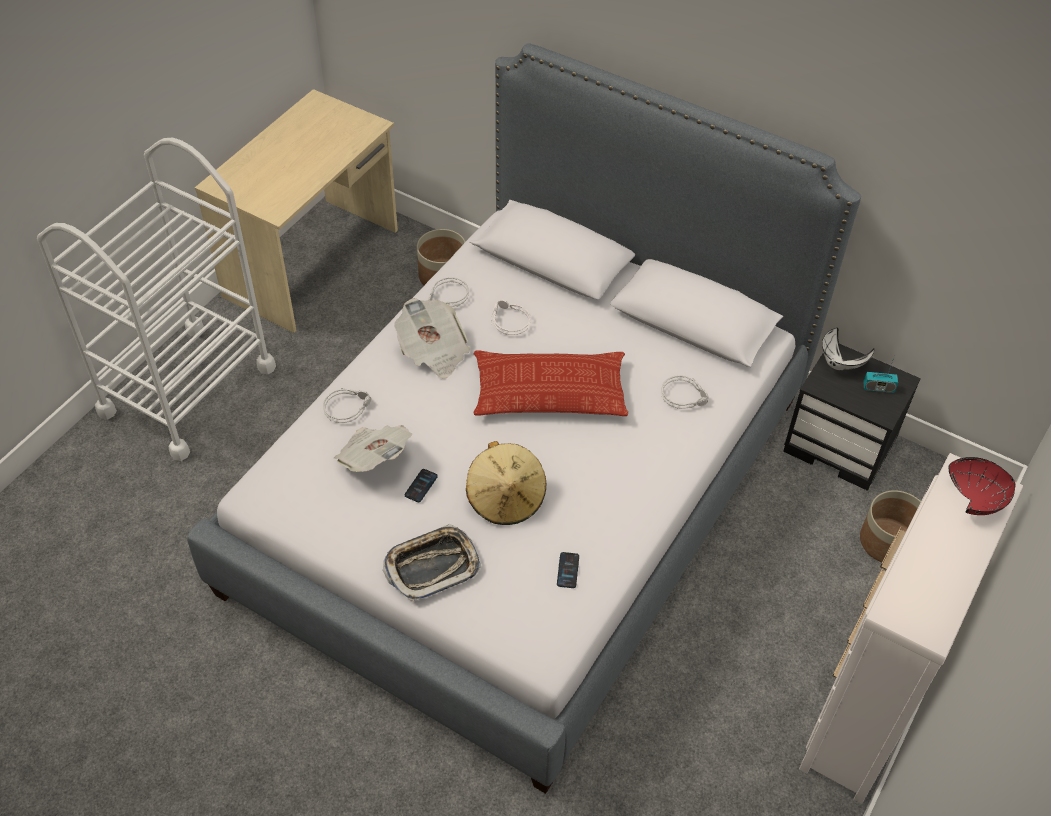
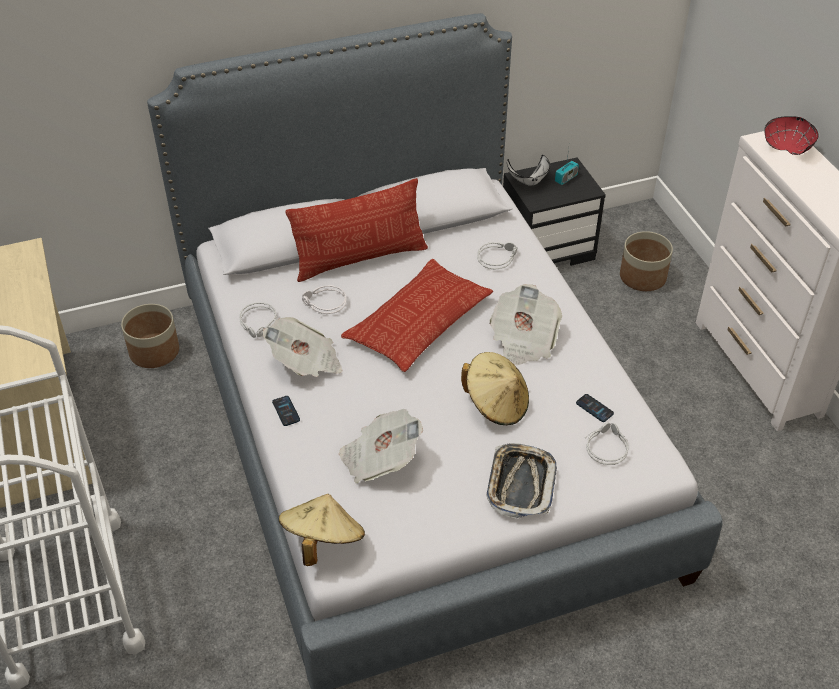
camera: 50 degrees left, 5 degrees down
(265, 475) = (322, 541): none -> beige hat
(347, 407) = (305, 447): grey headphones -> grey headphones (605, 446)
(421, 486) = (436, 446): phone -> phone (286, 411)
(584, 309) = (360, 258): none -> pillow
(599, 473) = (523, 340): none -> newspaper

